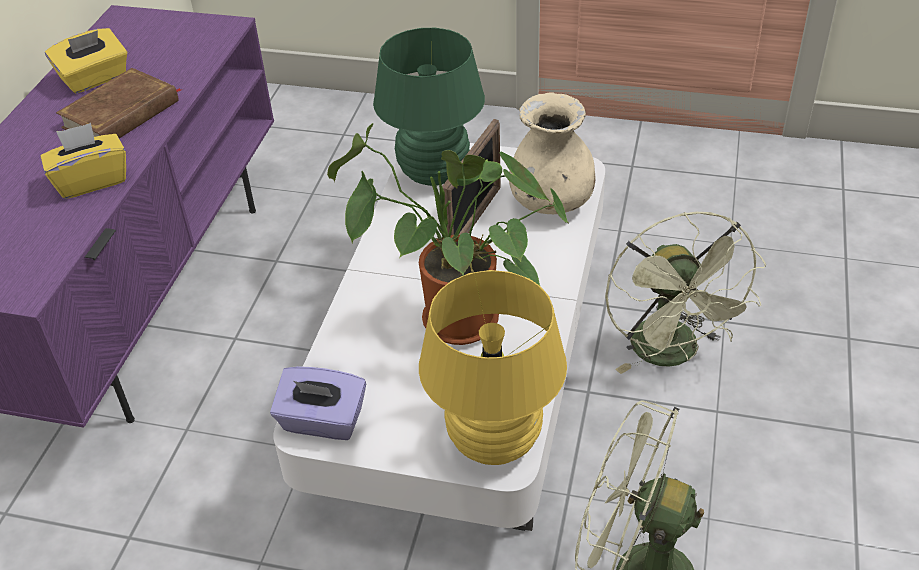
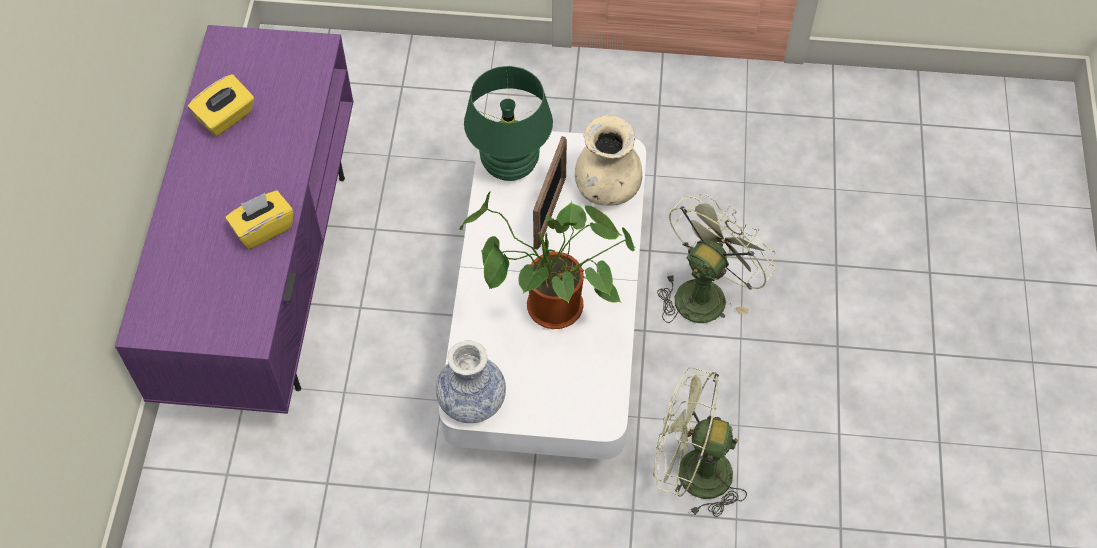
camera: 10 degrees left, 15 degrees up
(122, 114) = (263, 156): brown book -> none
(322, 422) = (472, 401): purple tissue box -> vase
(493, 441) = (594, 405): yellow table lamp -> none
(672, 354) = (705, 291): green fan -> green fan turned 120 degrees counterclockwise

